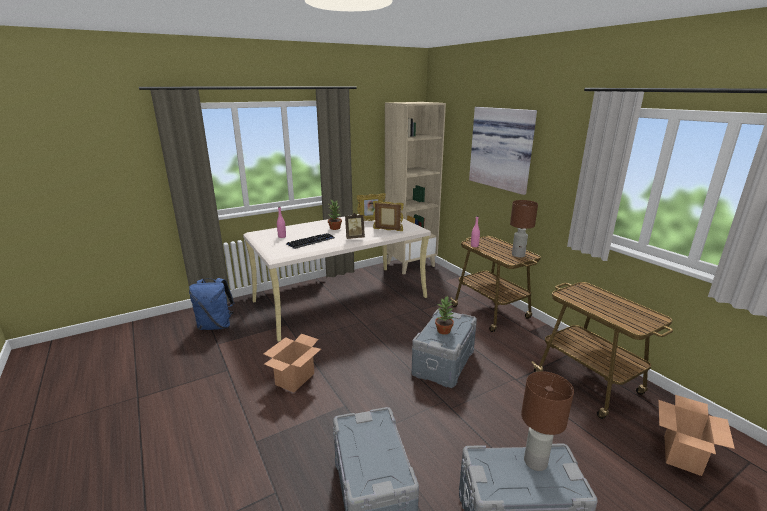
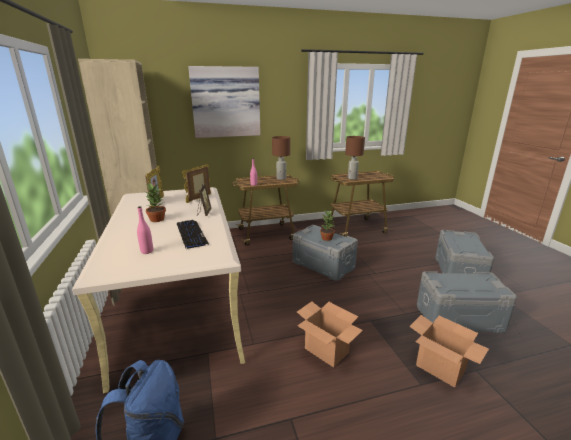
camera: 75 degrees left, 0 degrees up
(534, 462) = (456, 239): brown table lamp -> brown table lamp (352, 178)
(682, 455) = (408, 225): cardboard box -> cardboard box (440, 368)

